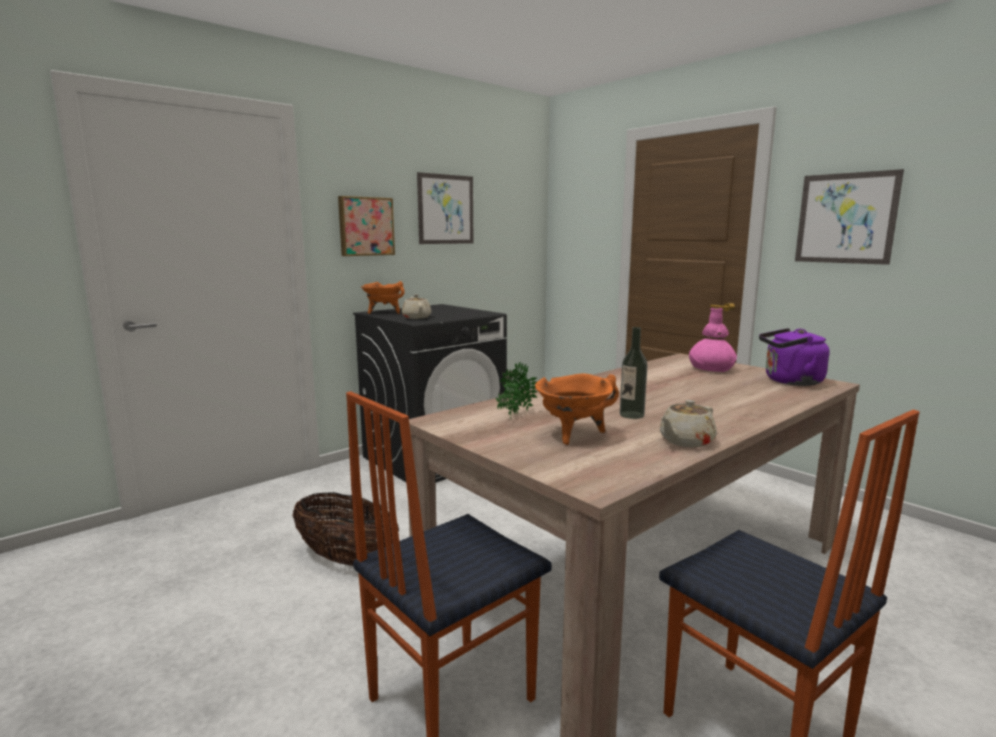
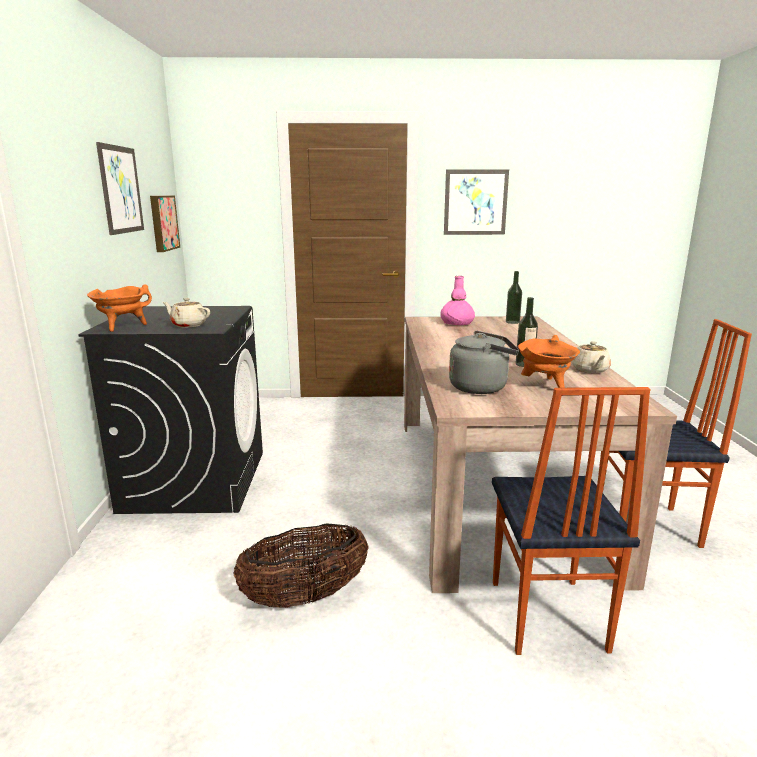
camera: 50 degrees left, 5 degrees up
(365, 226) = (69, 216): picture -> picture (162, 223)
(513, 416) = (481, 387): potted plant -> grey kettle
(790, 381) = (512, 322): purple kettle -> bottle

